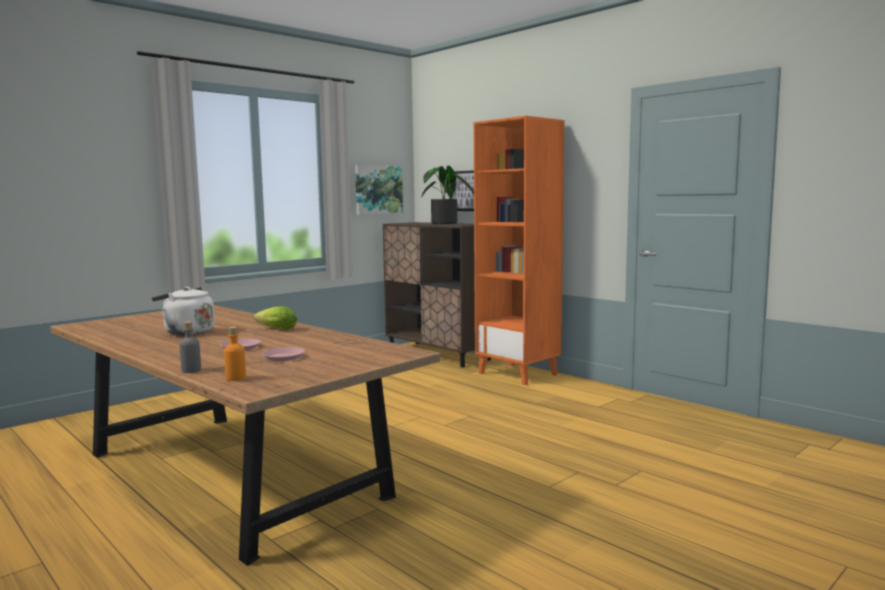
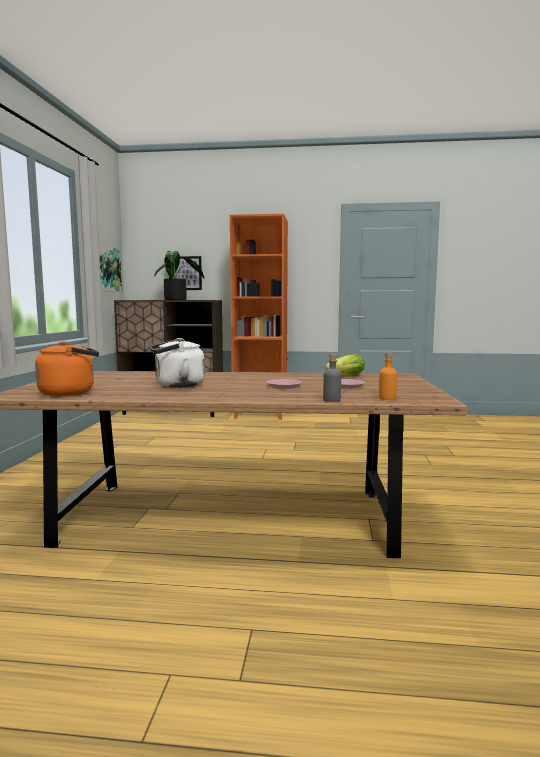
camera: 40 degrees left, 0 degrees up
(107, 328) = (70, 392): none -> orange kettle
(275, 329) = (240, 376): lettuce -> lettuce (343, 376)

